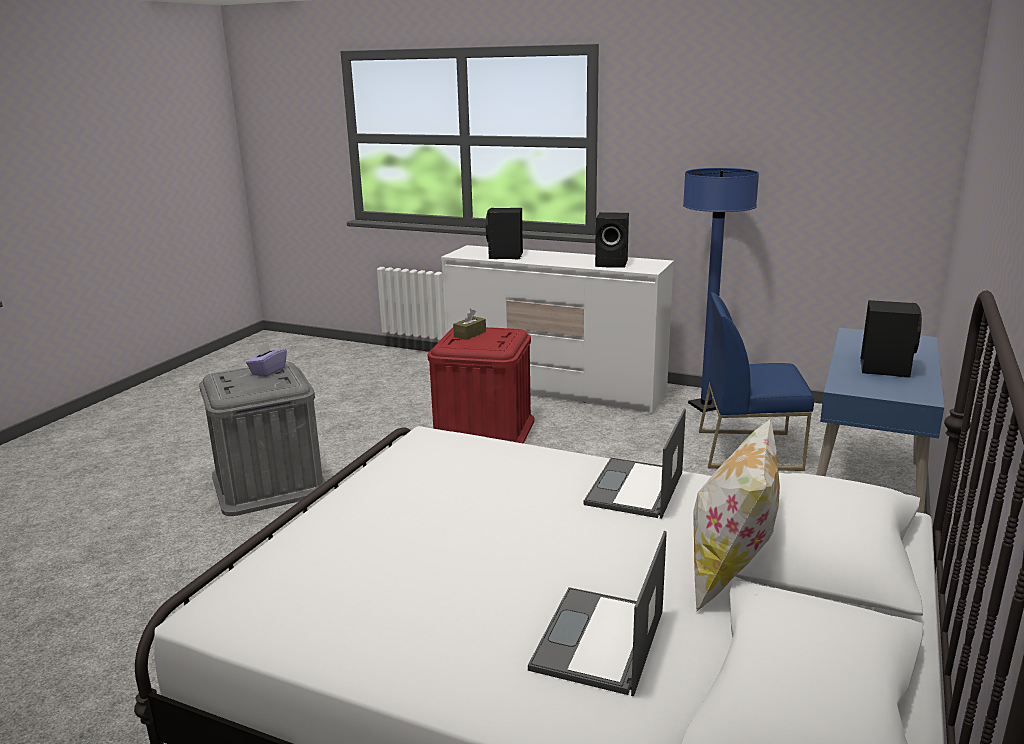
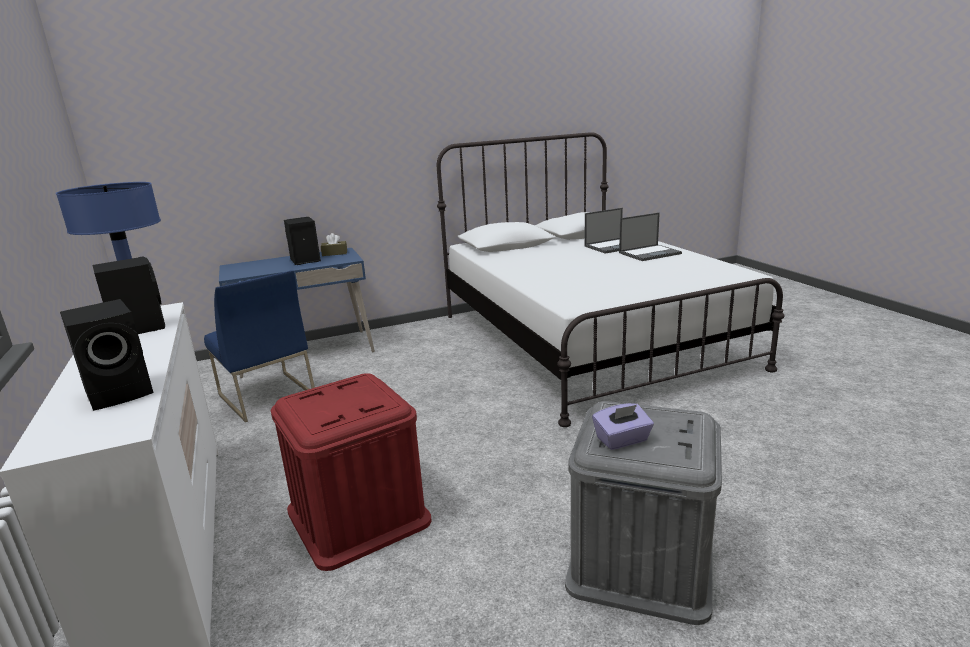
camera: 135 degrees left, 0 degrees up
(470, 334) = (336, 410): brown tissue box -> brown tissue box (334, 253)
(635, 489) = (523, 266): laptop -> laptop (650, 253)
(730, 571) = (545, 247): pillow -> none

